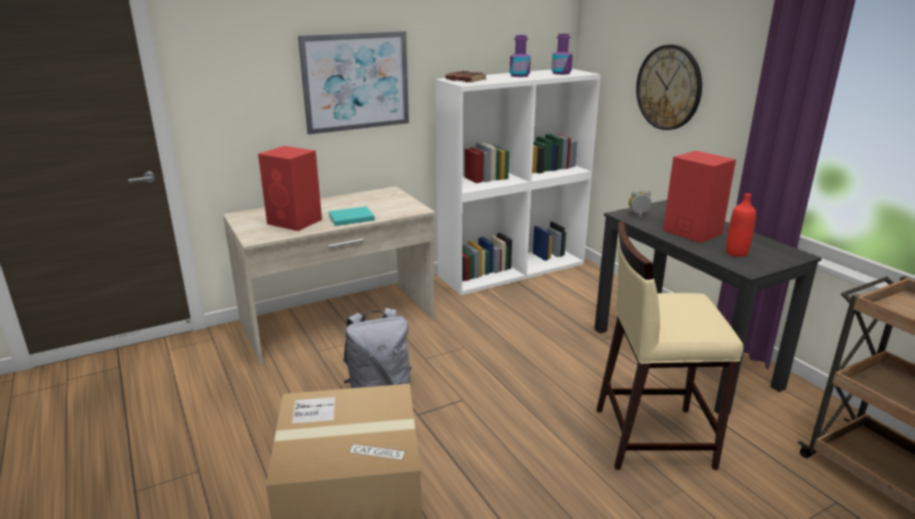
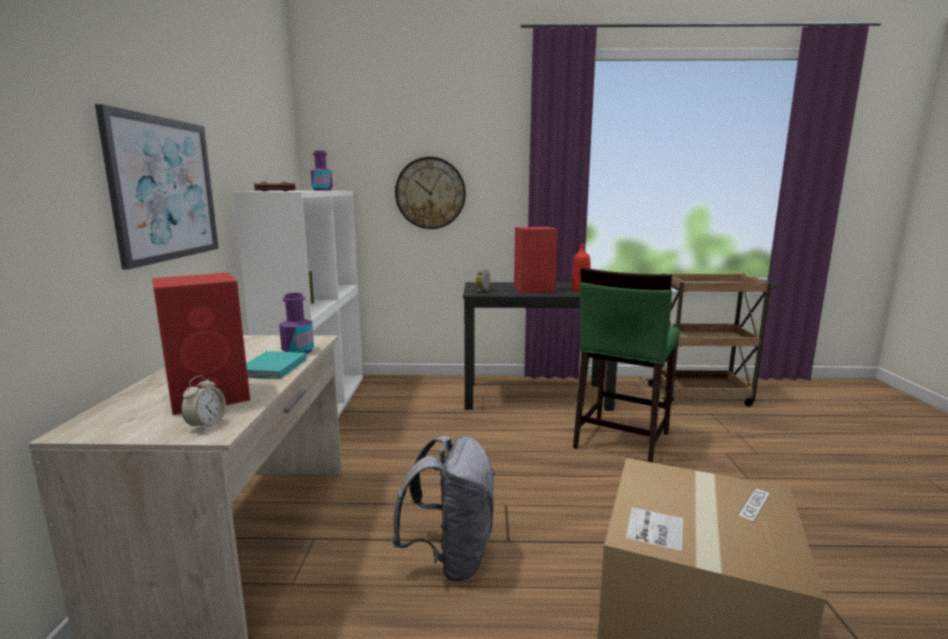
camera: 60 degrees left, 10 degrees down
(261, 234) = (206, 425): none -> alarm clock
(519, 75) = (301, 190): purple bottle -> purple bottle (298, 351)
(651, 436) = (620, 440): beige stool -> green stool

